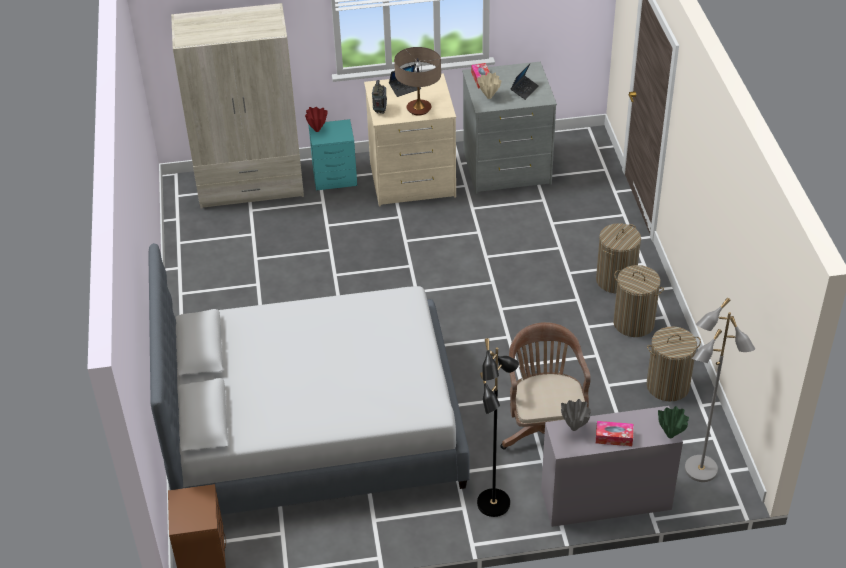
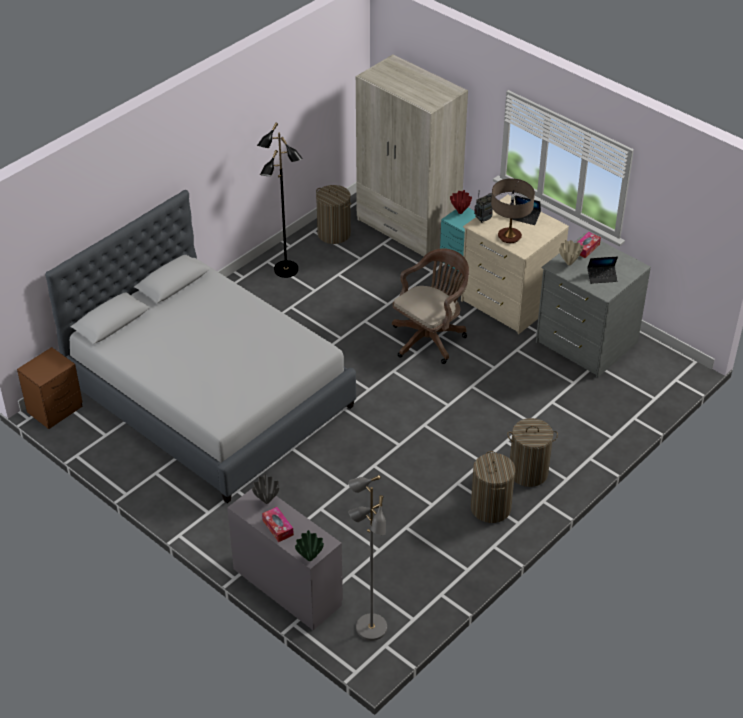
camera: 50 degrees right, 0 degrees up
(494, 504) = (226, 527): black floor lamp -> black floor lamp (286, 270)
(544, 431) = (323, 516): brown office chair -> brown office chair (430, 337)
(668, 386) = (442, 563): laundry basket -> laundry basket (334, 234)

